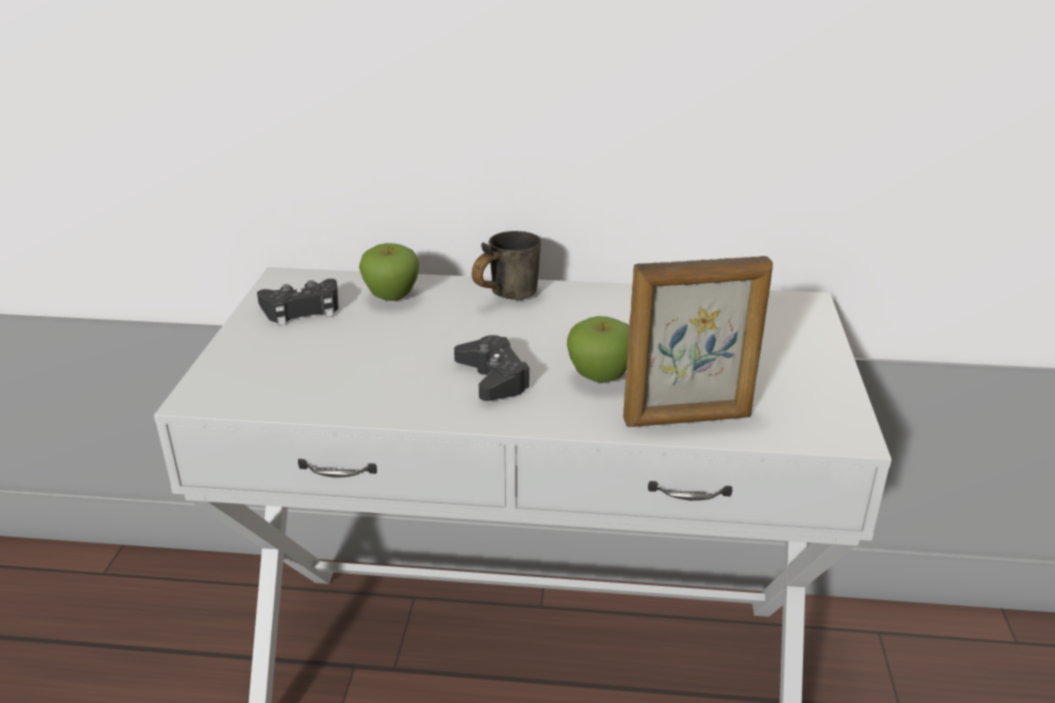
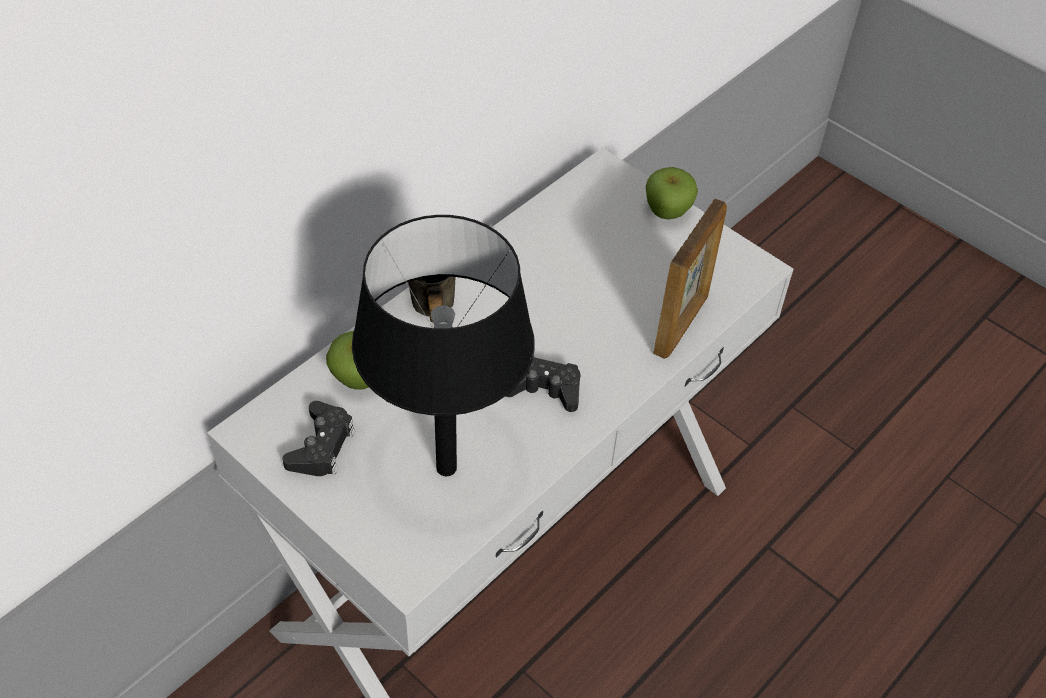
camera: 55 degrees left, 20 degrees up
(340, 368) = (445, 468): none -> black table lamp
(600, 377) = (595, 333): apple -> apple (667, 212)

